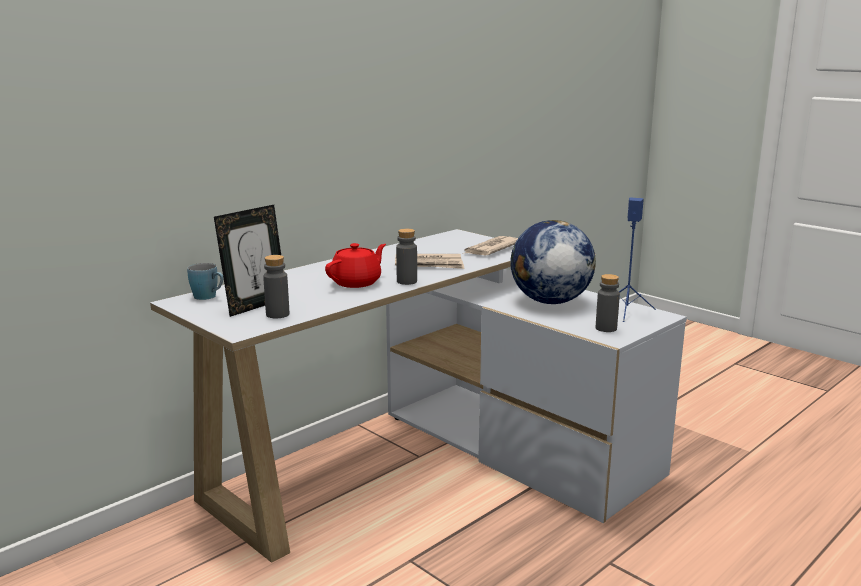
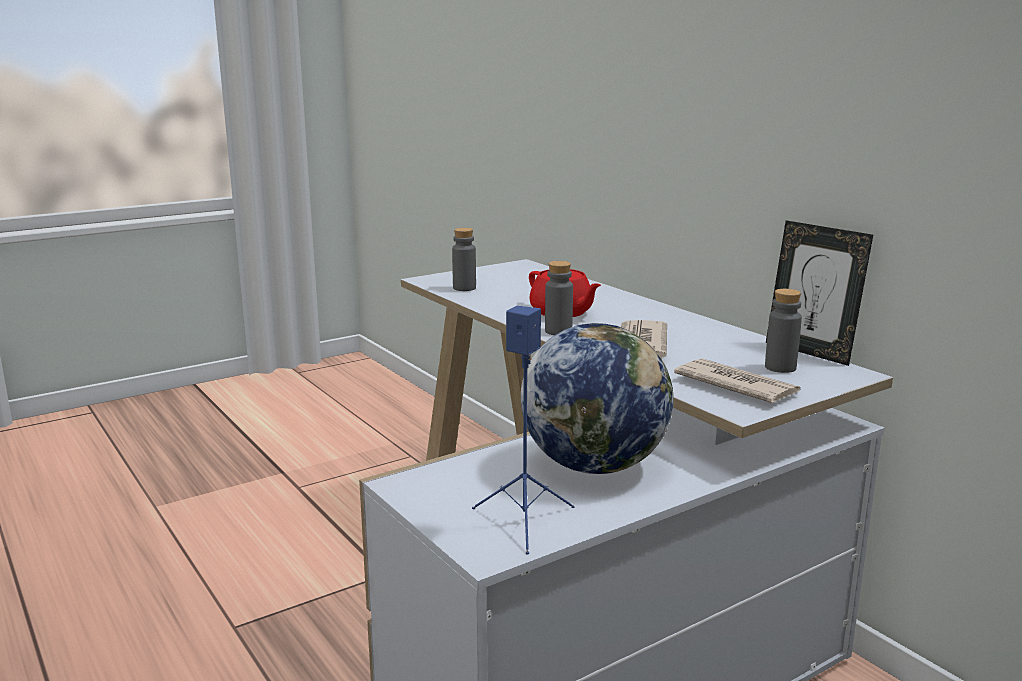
camera: 100 degrees right, 0 degrees up
(209, 297) = (531, 271): blue mug -> none
(255, 306) = (495, 282): picture frame -> picture frame (810, 352)
(606, 328) = (448, 487): grey bottle -> grey bottle (780, 367)

